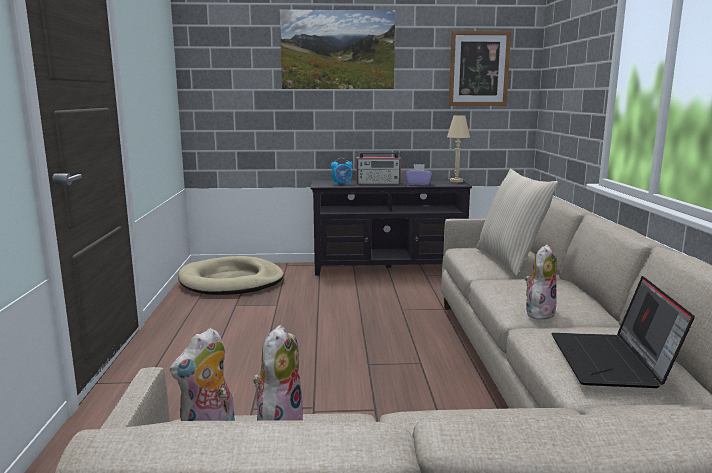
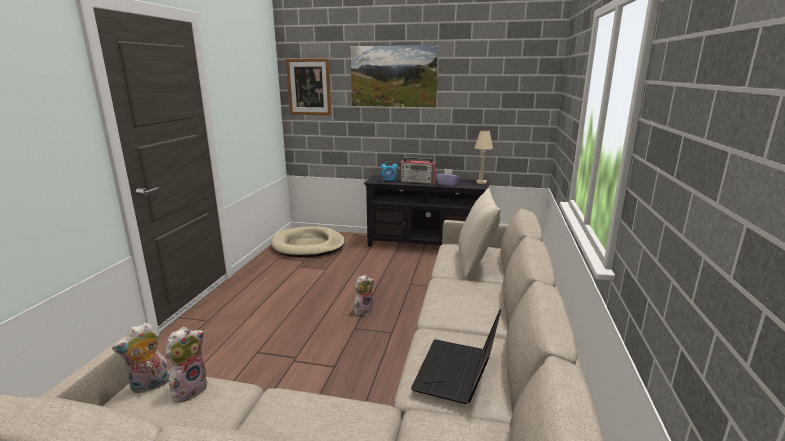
camera: 15 degrees right, 5 degrees up
(479, 68) = (506, 92): picture -> picture (309, 87)
(538, 312) = (450, 316): plush toy -> plush toy (363, 310)

